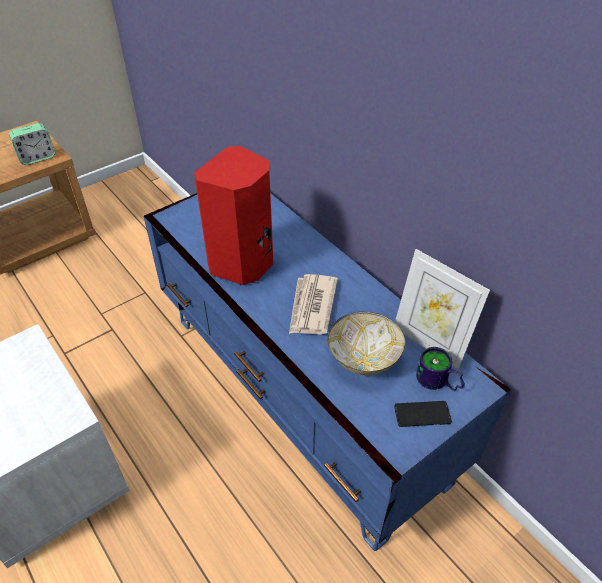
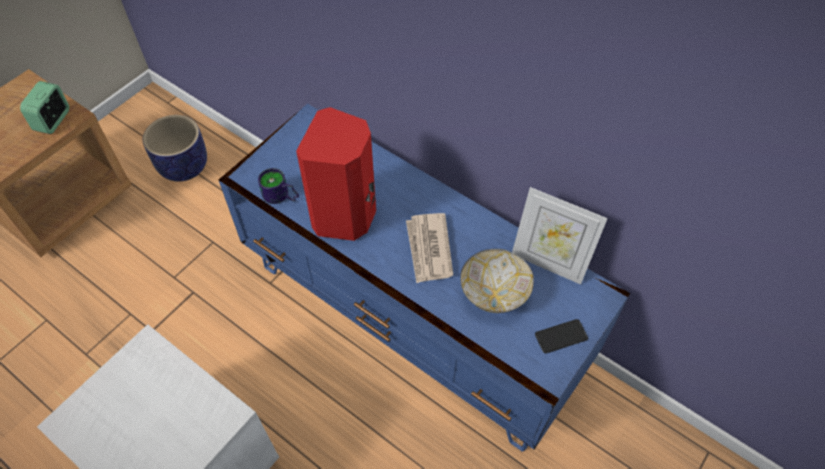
camera: 15 degrees left, 10 degrees up
(37, 158) = (53, 120): alarm clock -> alarm clock turned 150 degrees clockwise
(145, 230) = (185, 167): none -> planter
(437, 383) = (566, 302): mug -> mug (280, 197)

